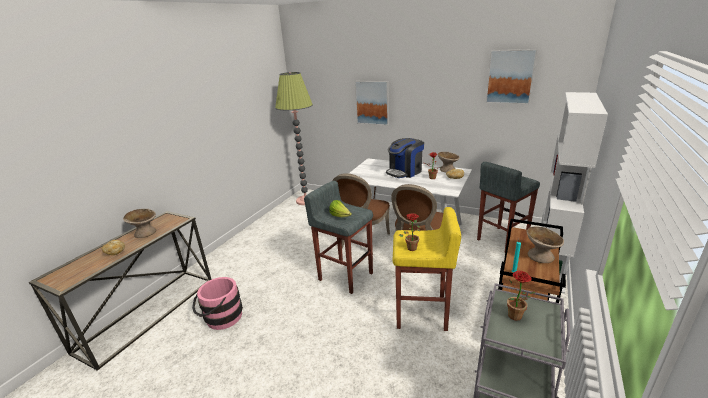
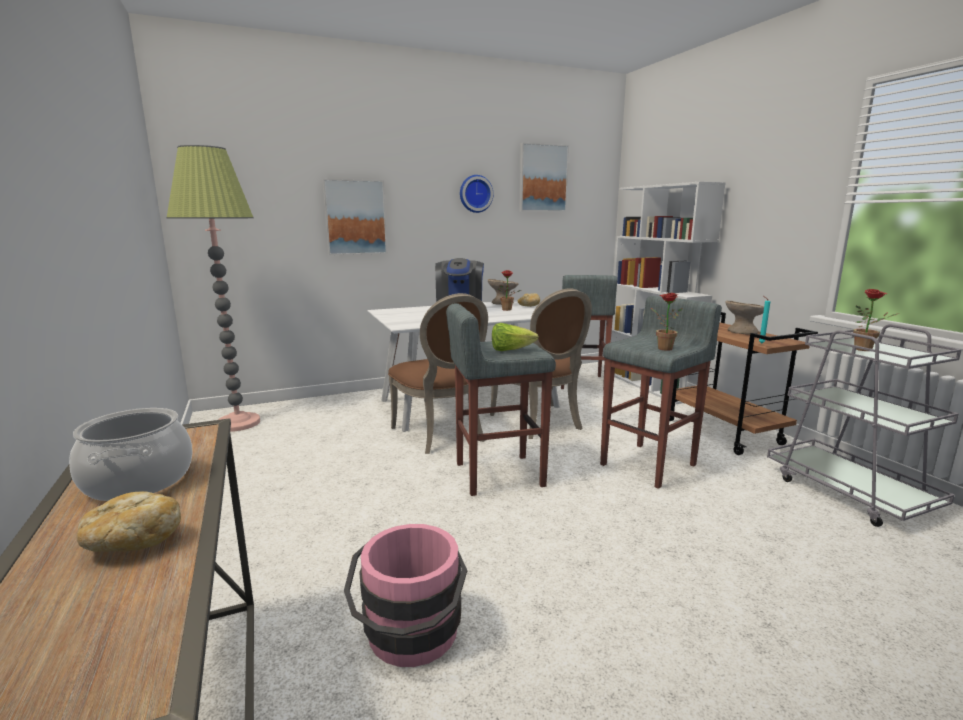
camera: 50 degrees left, 10 degrees down
(145, 233) = (137, 480): beige bowl -> cooking pot
(422, 314) = (650, 464): yellow stool -> grey stool
(450, 89) = (475, 194): none -> wall clock

